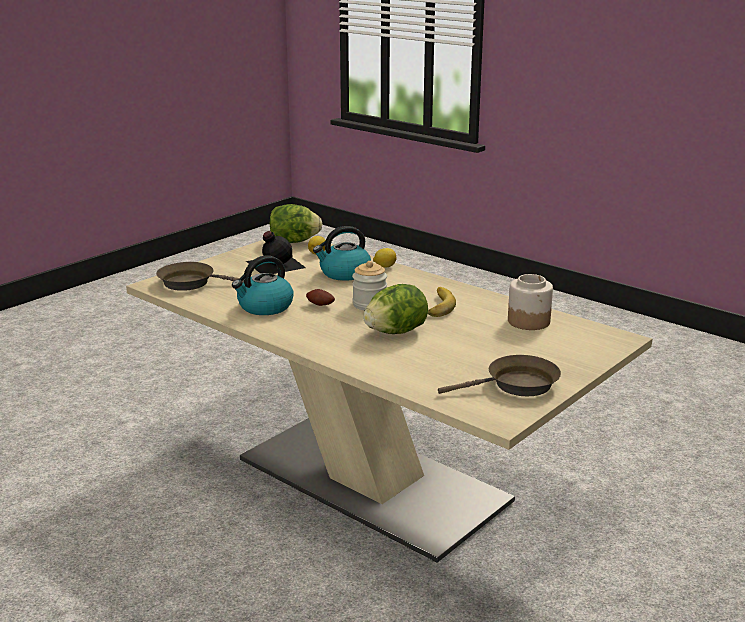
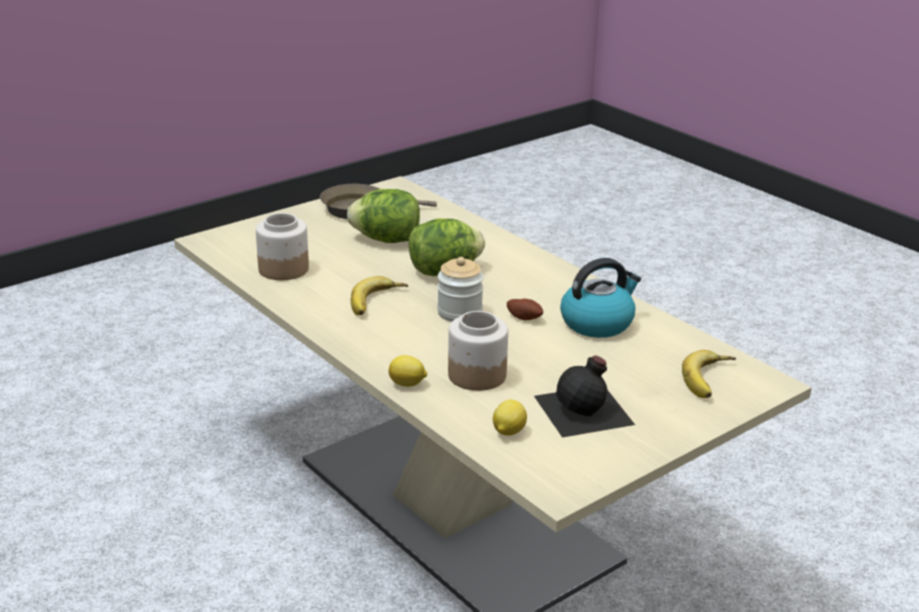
camera: 170 degrees left, 5 degrees up
(191, 283) = (711, 380): brown frying pan -> banana
(294, 241) = (547, 475): lettuce -> lettuce (386, 240)
(344, 273) = (476, 375): kettle -> jar

